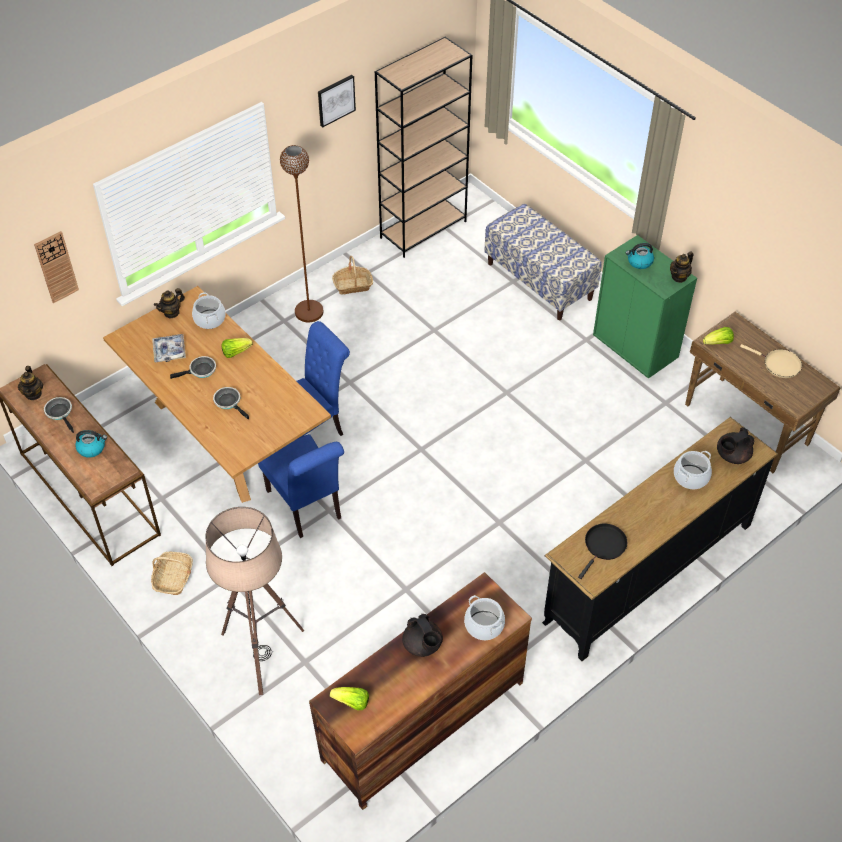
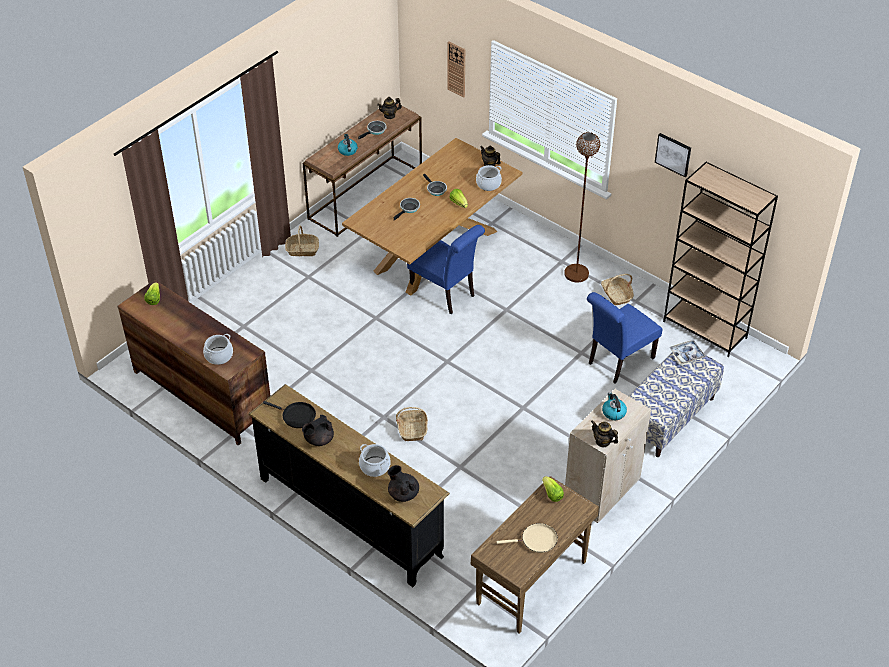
camera: 80 degrees right, 5 degrees down
(169, 351) = (450, 171): tray -> tray (687, 354)
(262, 651) = (249, 303): floor lamp -> none
(307, 507) = (375, 305): blue chair -> blue chair (617, 362)
(423, 645) = (200, 327): black teapot -> black teapot (318, 440)
(523, 496) = (412, 429): none -> basket
(635, 350) = (601, 494): green cabinet -> beige cabinet
(779, 364) = (536, 540): beige frying pan -> beige frying pan turned 120 degrees counterclockwise

